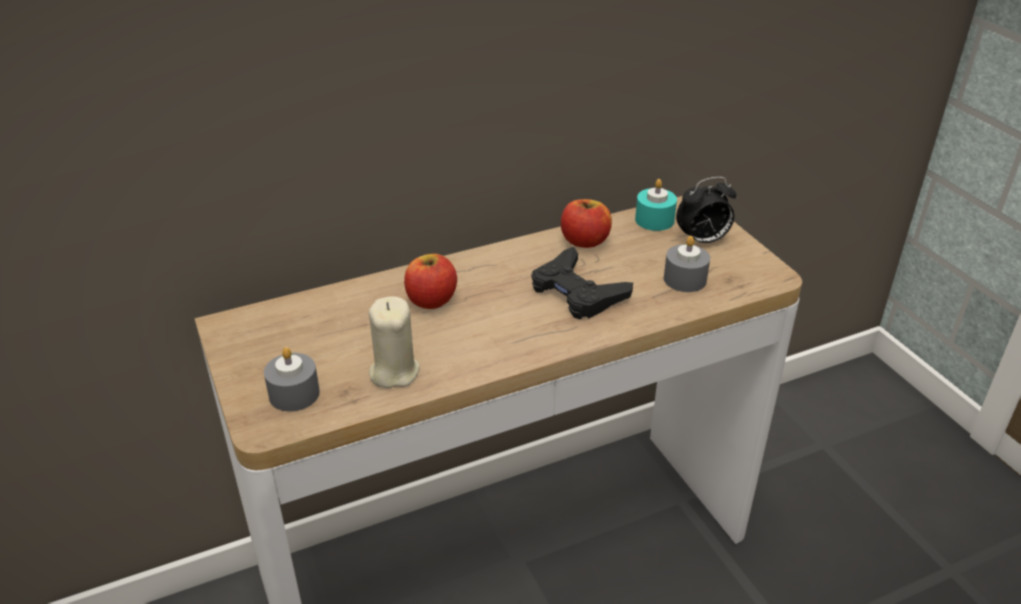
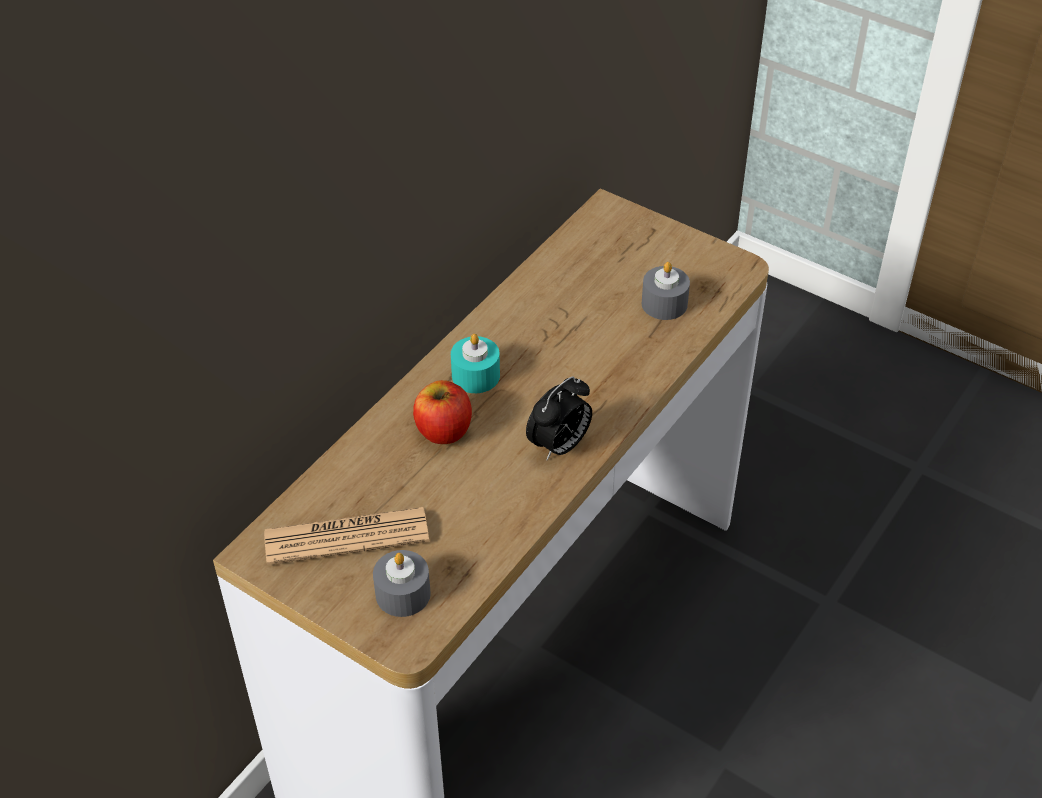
camera: 30 degrees left, 10 degrees up
(294, 340) = (346, 537): none -> newspaper
(394, 372) = (477, 526): beige candle -> none
(577, 292) = (577, 360): black game controller -> none
(585, 241) = (537, 295): apple -> none
(654, 220) = (585, 242): turquoise candle -> turquoise candle (475, 375)
(702, 241) = (648, 250): alarm clock -> alarm clock (559, 446)

